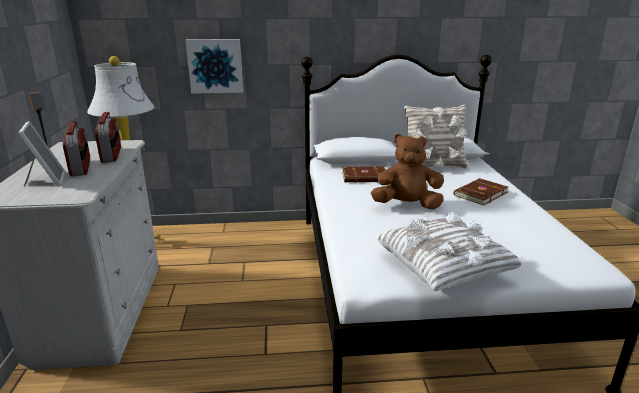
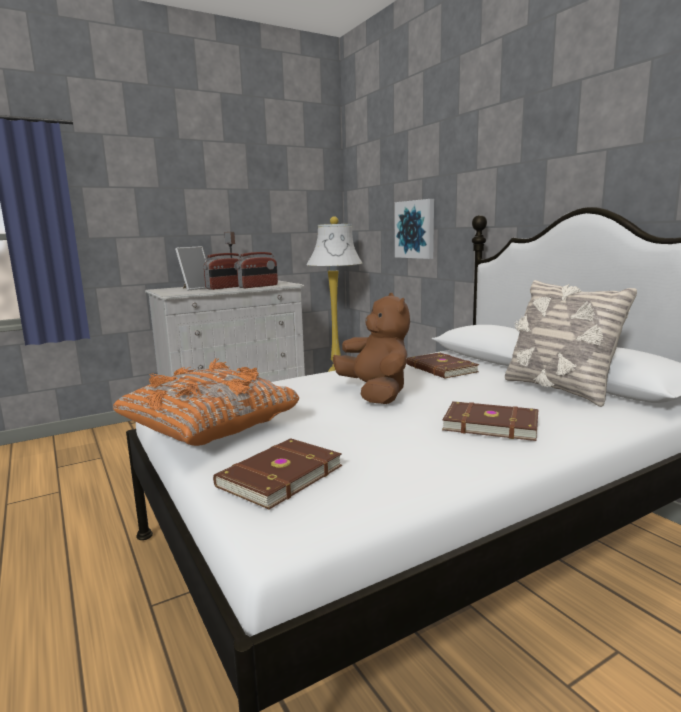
camera: 65 degrees right, 10 degrees down
(443, 269) = (209, 429): white pillow -> orange pillow
(534, 257) = (278, 476): none -> brown book

